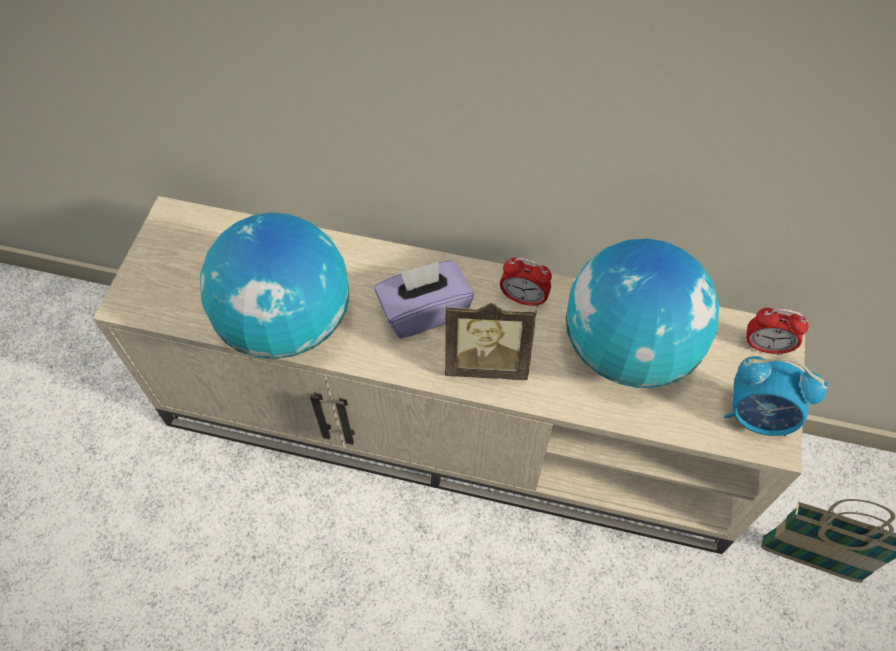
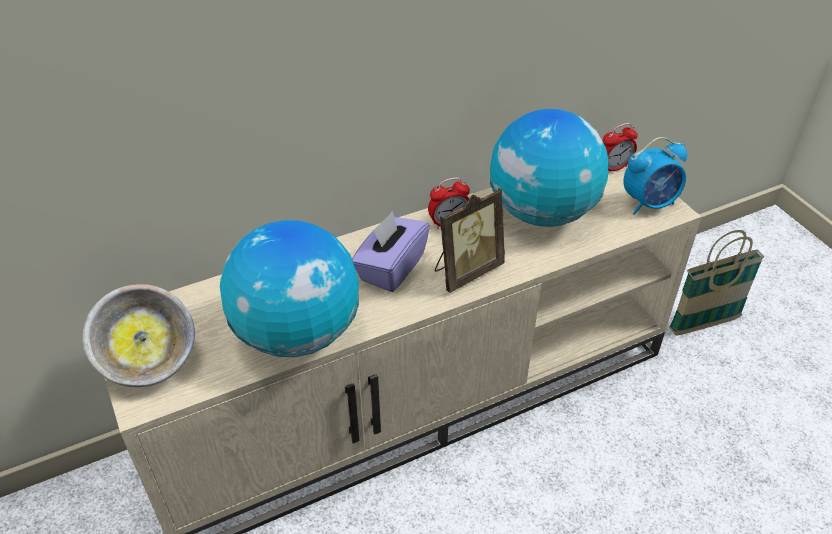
camera: 40 degrees left, 15 degrees down
(163, 269) = (150, 361): none -> bowl

